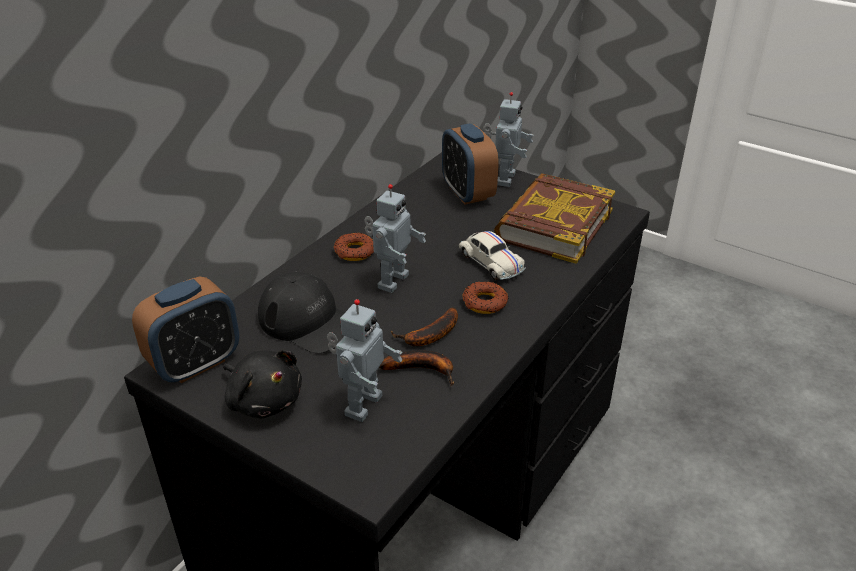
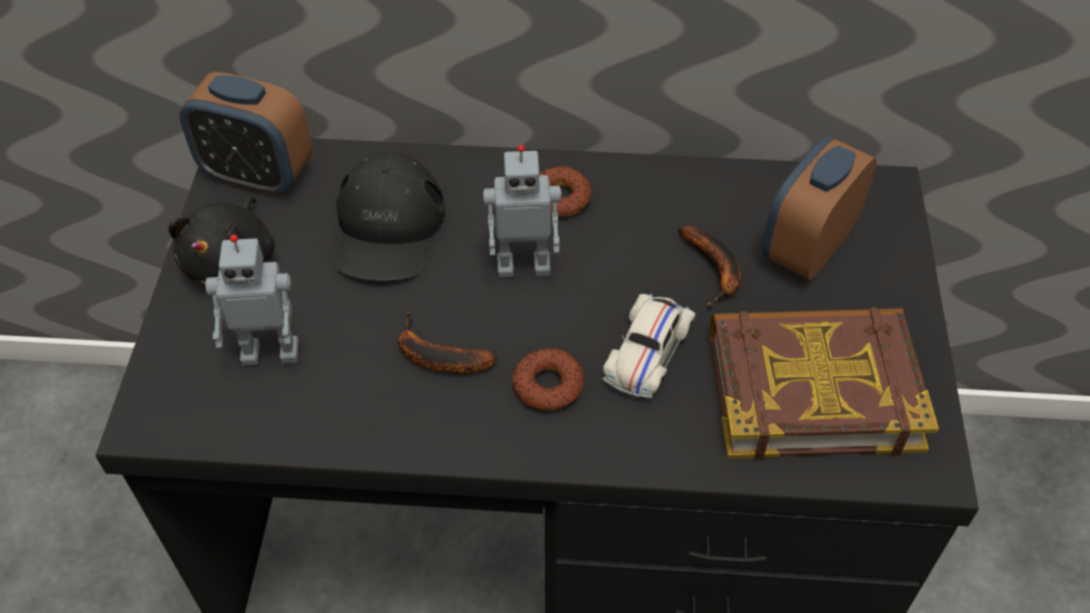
camera: 60 degrees right, 15 degrees up
(423, 369) = (367, 380): banana -> banana (715, 271)
(503, 179) = (890, 272): toy robot -> none

